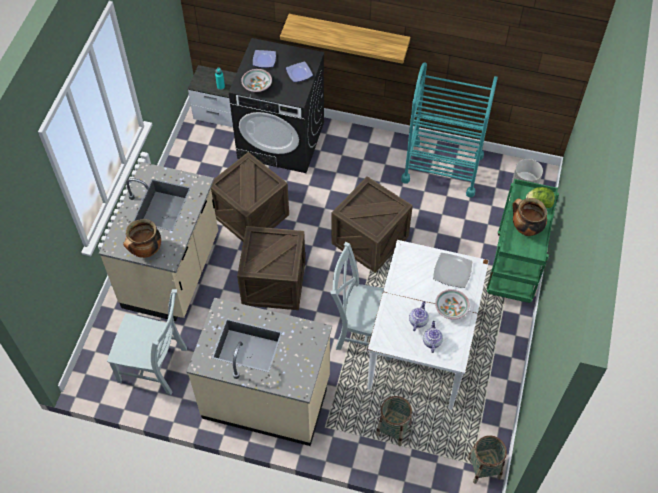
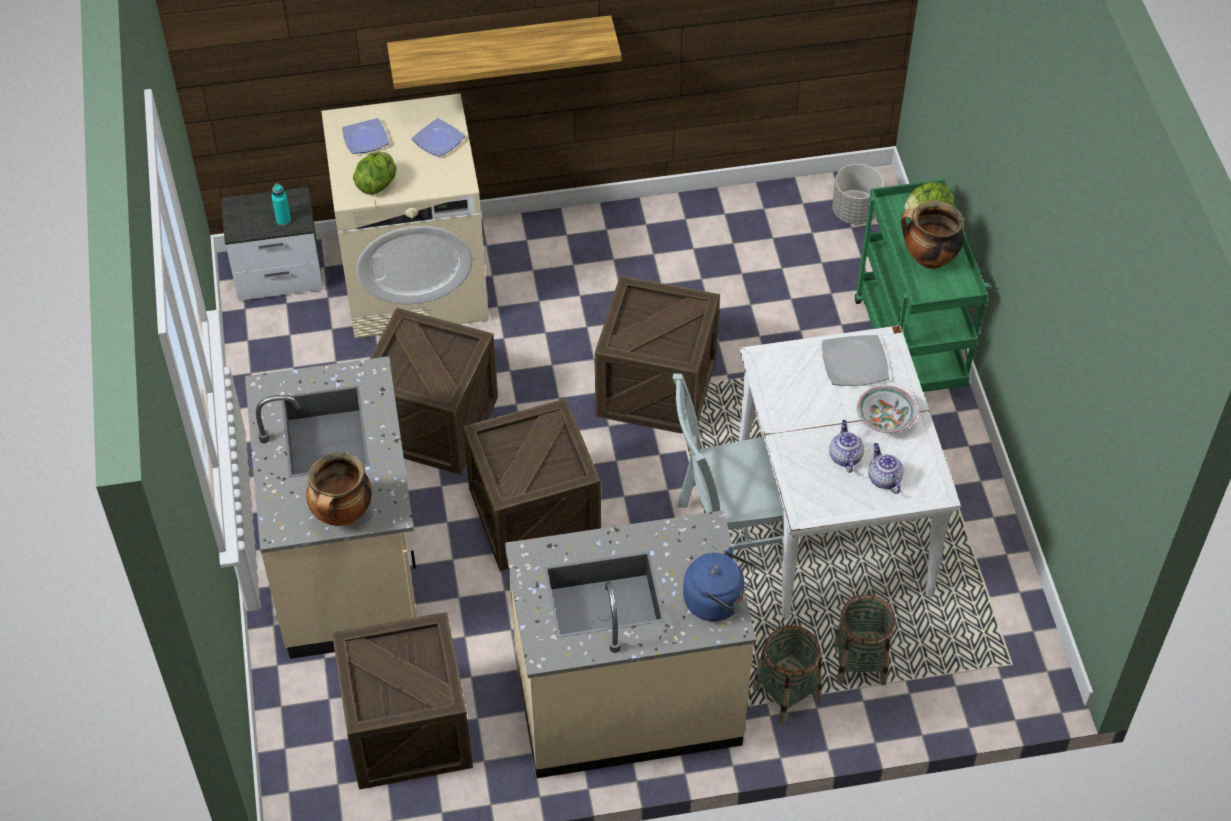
camera: 25 degrees left, 5 degrees down
(155, 366) = (407, 728): grey chair -> crate
(256, 86) = (377, 184): bowl -> lettuce
(281, 140) = (415, 281): black washing machine -> beige washing machine
(301, 373) = (717, 601): none -> blue kettle
(442, 168) = (710, 232): turquoise cart -> none
(483, 468) = (1031, 663): basket -> basket (786, 694)

